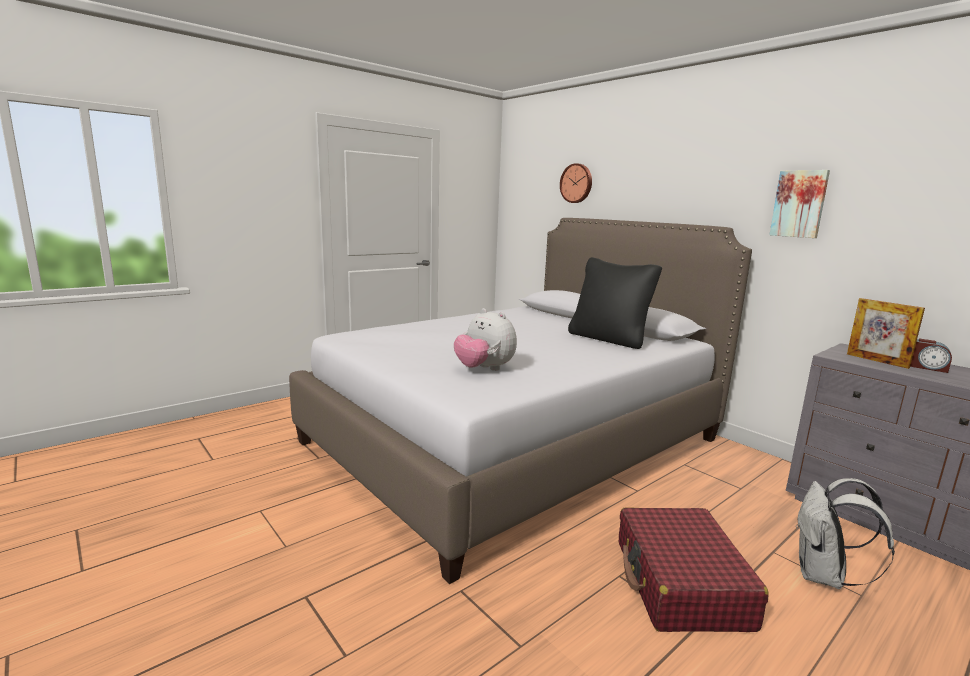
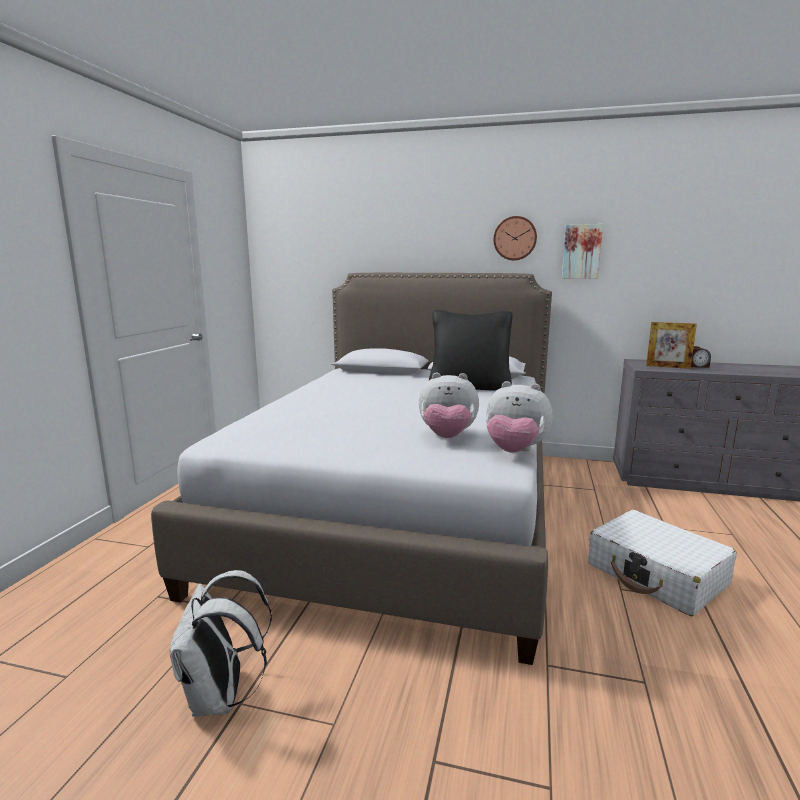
camera: 35 degrees left, 0 degrees up
(511, 392) = (515, 451): none -> plush toy
(577, 183) = (357, 237): wall clock -> wall clock (515, 238)
(680, 584) = (656, 575): red suitcase -> white suitcase
(823, 576) = (705, 531): white backpack -> white backpack (221, 697)

